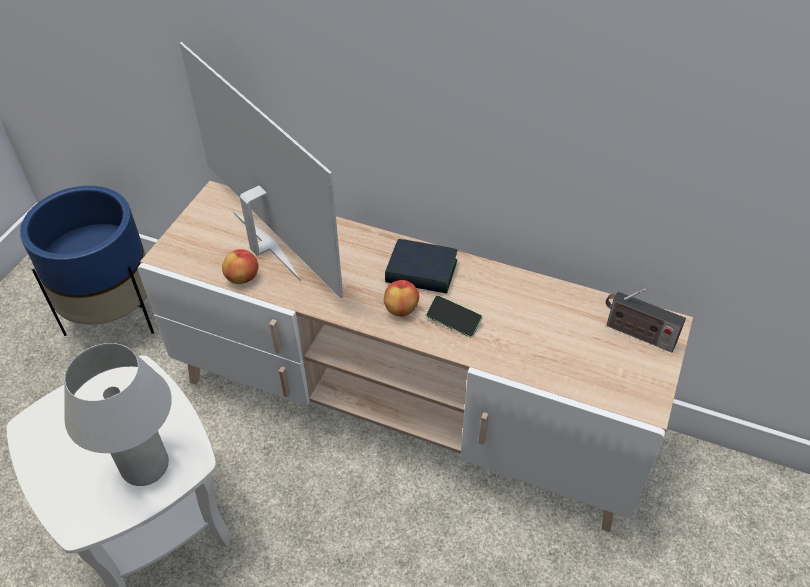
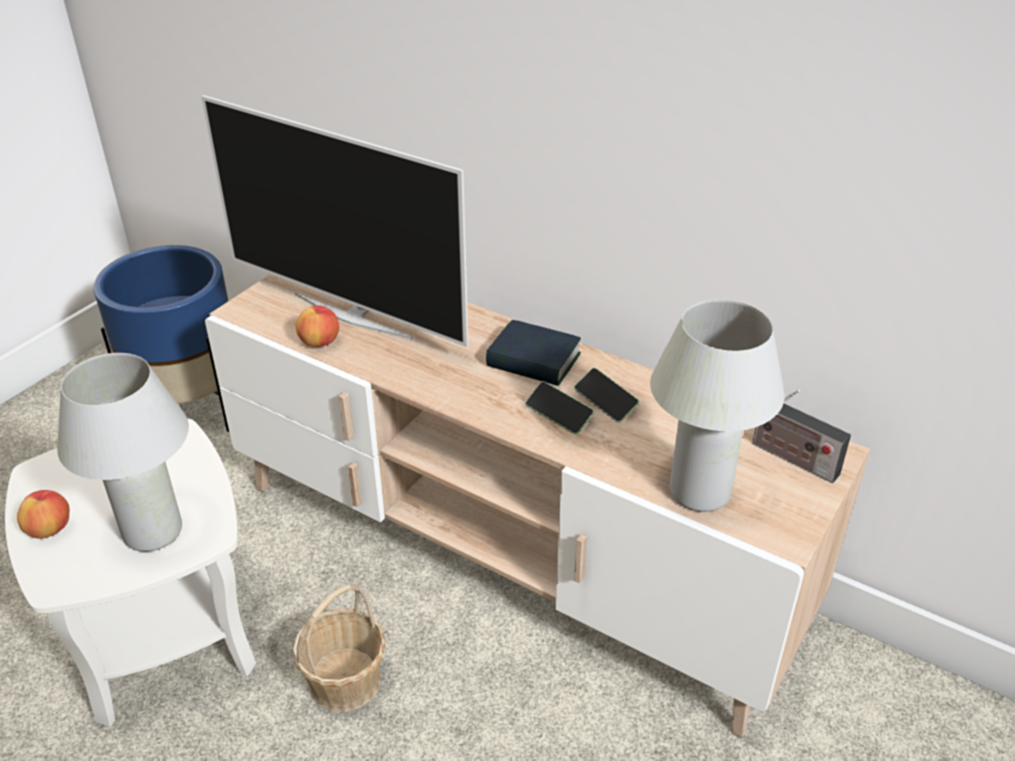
camera: 10 degrees right, 10 degrees down
(264, 247) = (354, 315): television -> television turned 150 degrees clockwise
(305, 537) = (346, 680): none -> basket
(401, 309) = (498, 395): apple -> apple (50, 529)
(487, 303) = (605, 402): none -> phone
(576, 375) = (699, 492): none -> white table lamp

